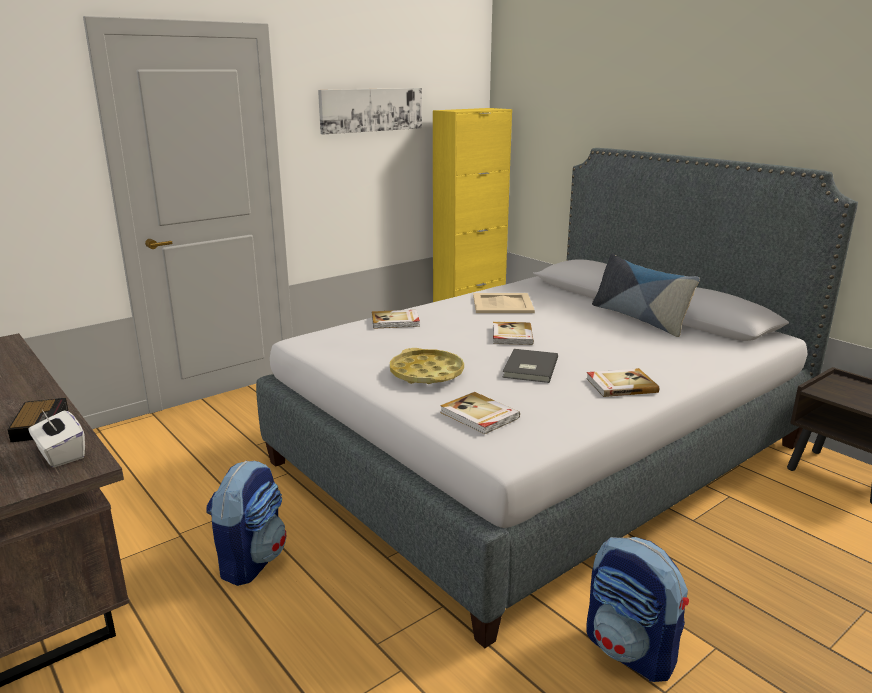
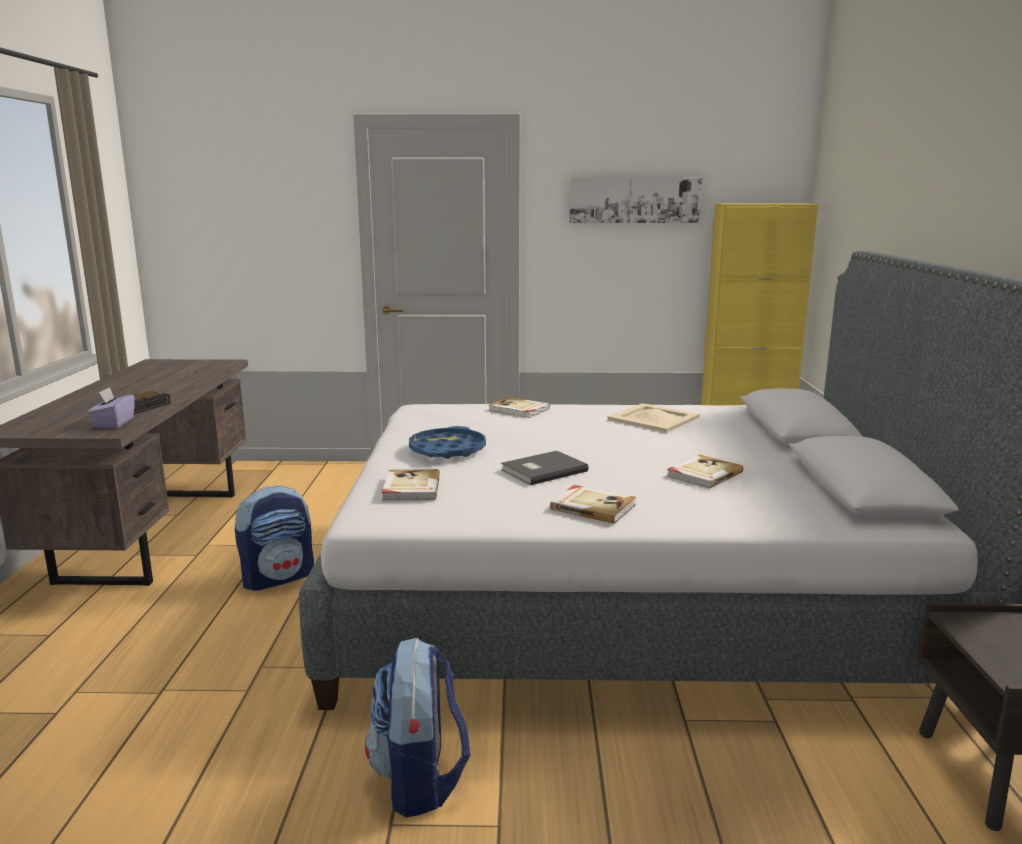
camera: 40 degrees right, 5 degrees down
(60, 454) = (113, 423): white tissue box -> purple tissue box
(426, 373) = (447, 450): yellow tray -> blue tray
(511, 335) = (591, 443): book -> book (703, 474)
(639, 318) = (777, 463): pillow -> none

